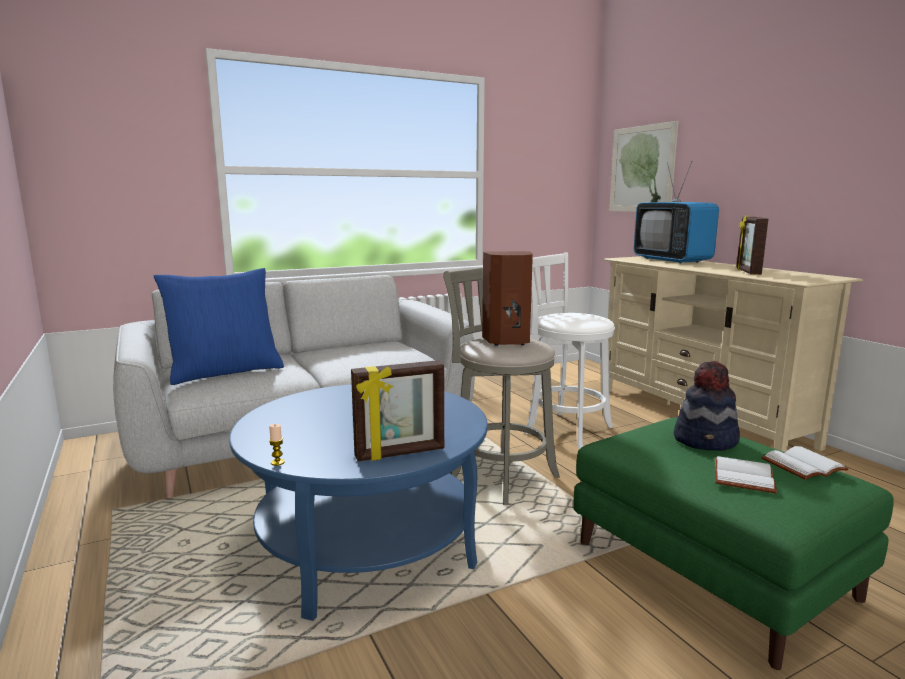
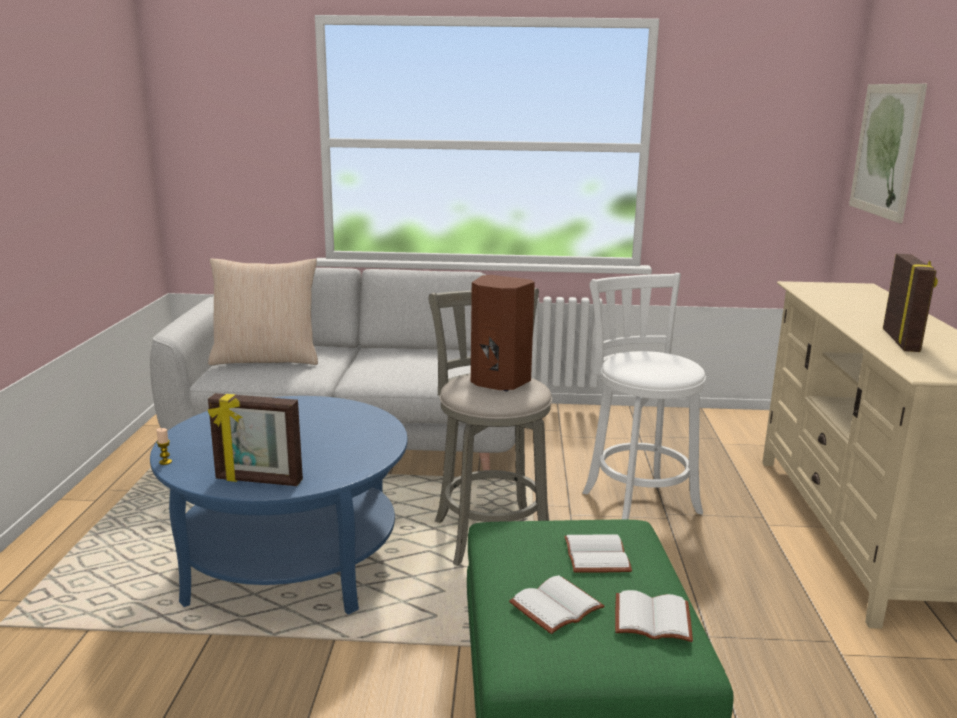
camera: 30 degrees right, 5 degrees up
(225, 372) = (266, 359): blue pillow -> beige pillow
(671, 260) = (863, 299): television -> none
(706, 440) = (599, 556): hat -> white book
(747, 272) = (901, 341): picture frame -> picture frame turned 150 degrees clockwise

